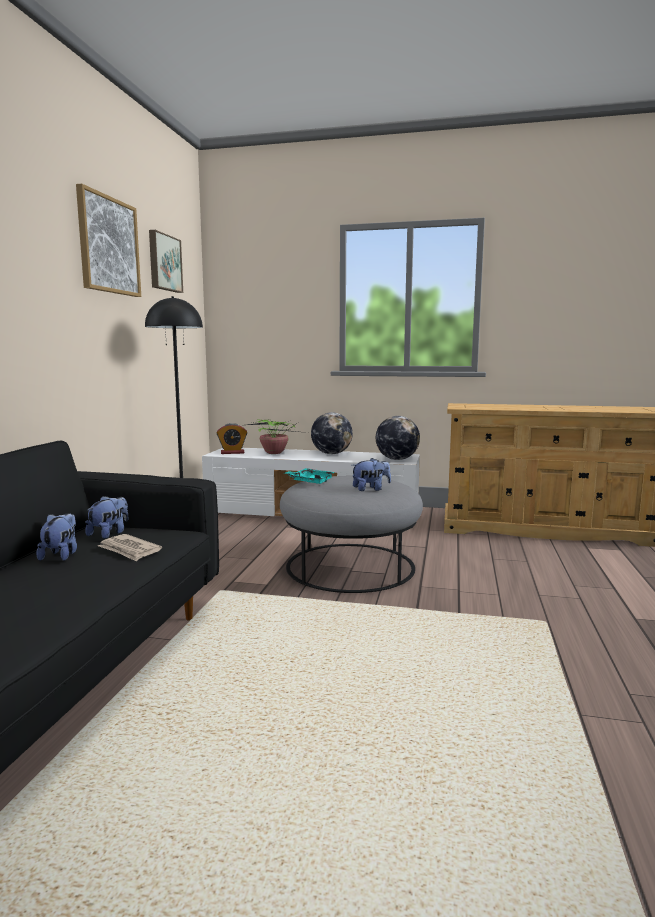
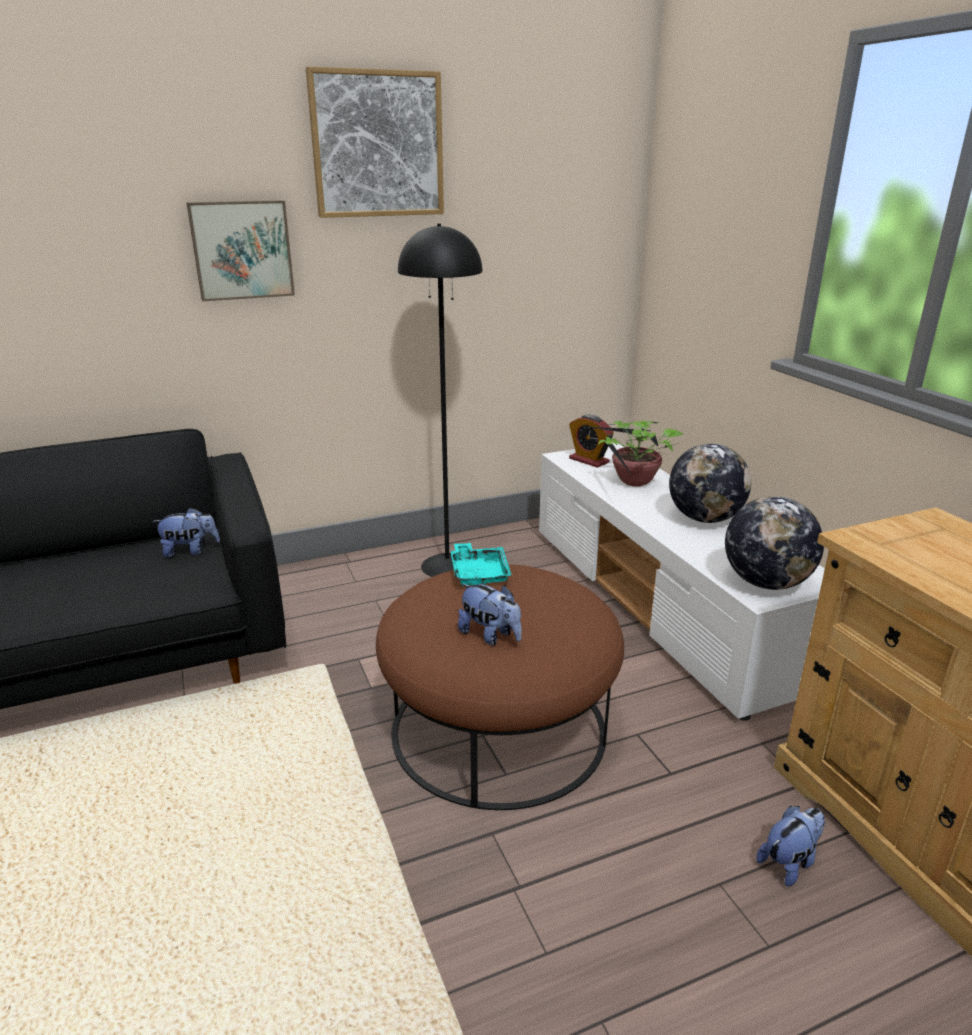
camera: 55 degrees right, 15 degrees up
(61, 555) = (109, 562): plush toy -> plush toy (789, 862)
(129, 550) = (135, 586): newspaper -> none
(164, 263) = (523, 145): picture -> picture (242, 250)
(350, 566) = (499, 727): grey ottoman -> brown ottoman

